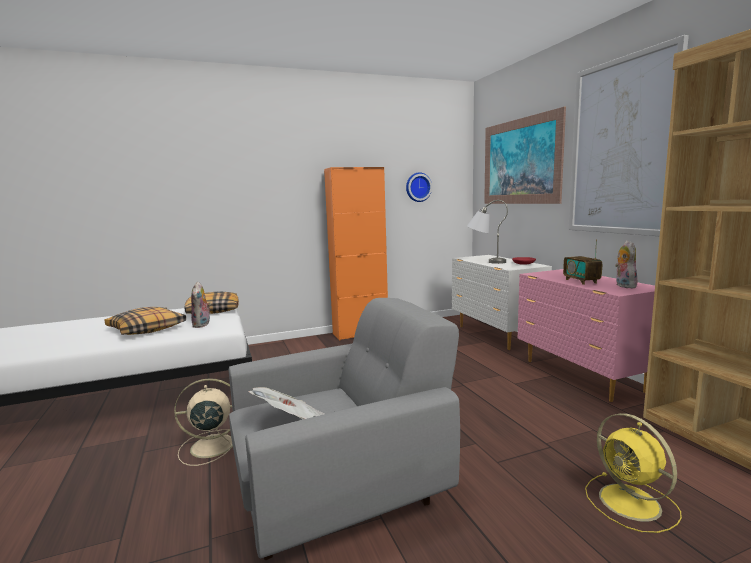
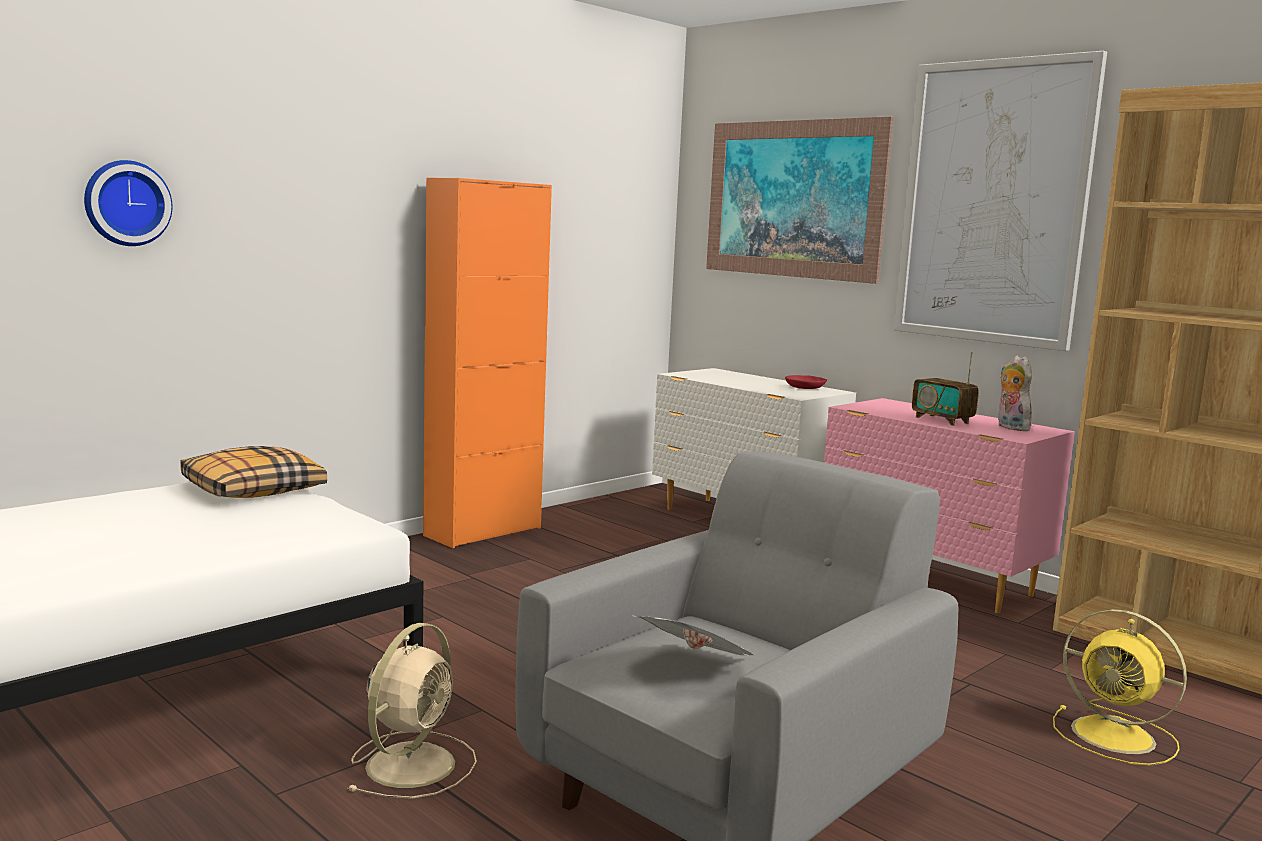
camera: 25 degrees left, 0 degrees up
(147, 329) = (166, 535): pillow -> none
(202, 325) = (288, 520): plush toy -> none
(210, 446) = (413, 763): beige fan -> beige fan turned 150 degrees clockwise
(418, 187) = (588, 227): wall clock -> wall clock (126, 203)
(485, 261) = (733, 383): grey table lamp -> none

